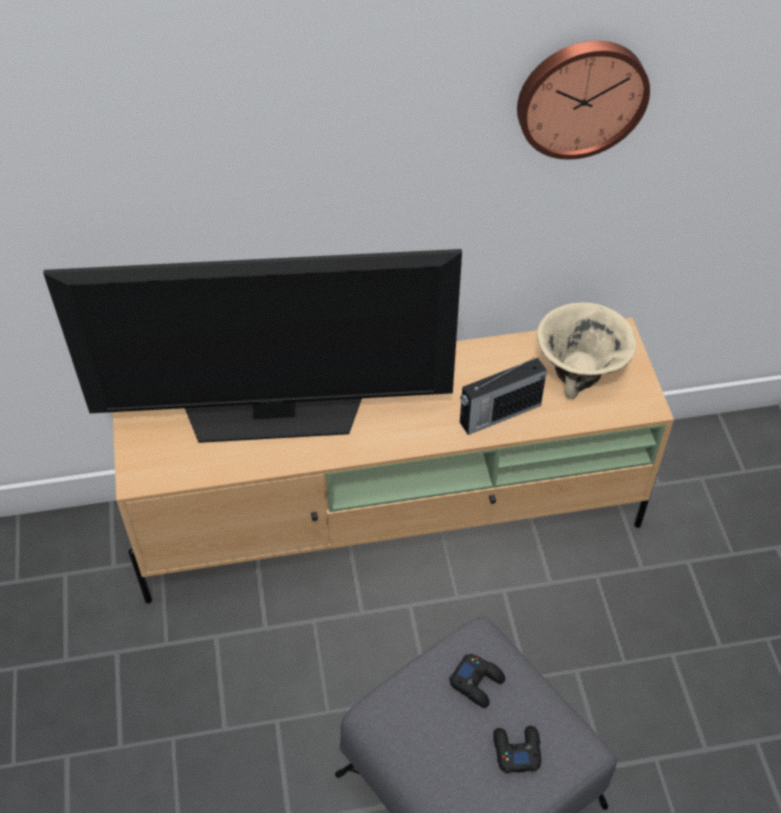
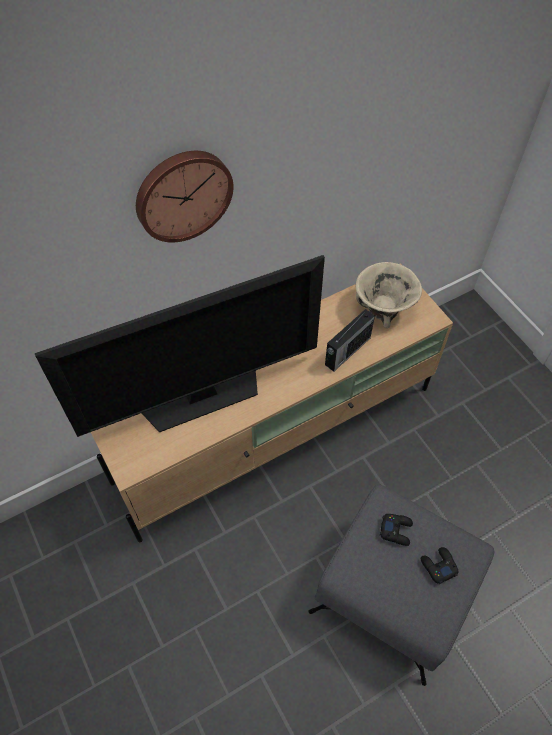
camera: 20 degrees left, 5 degrees up
(580, 97) = (369, 129): wall clock -> wall clock (182, 194)

